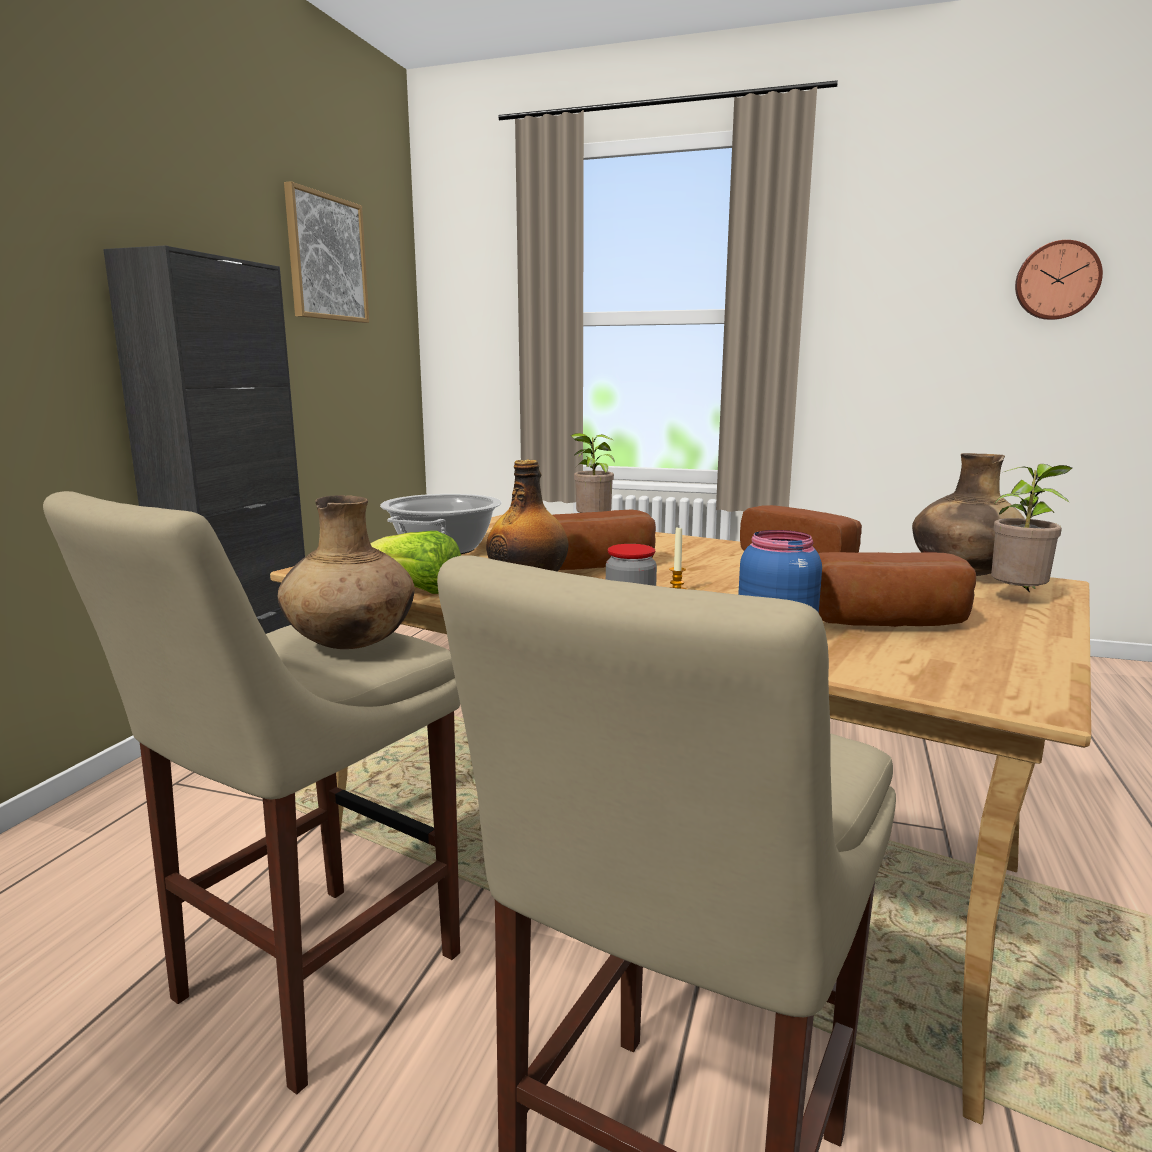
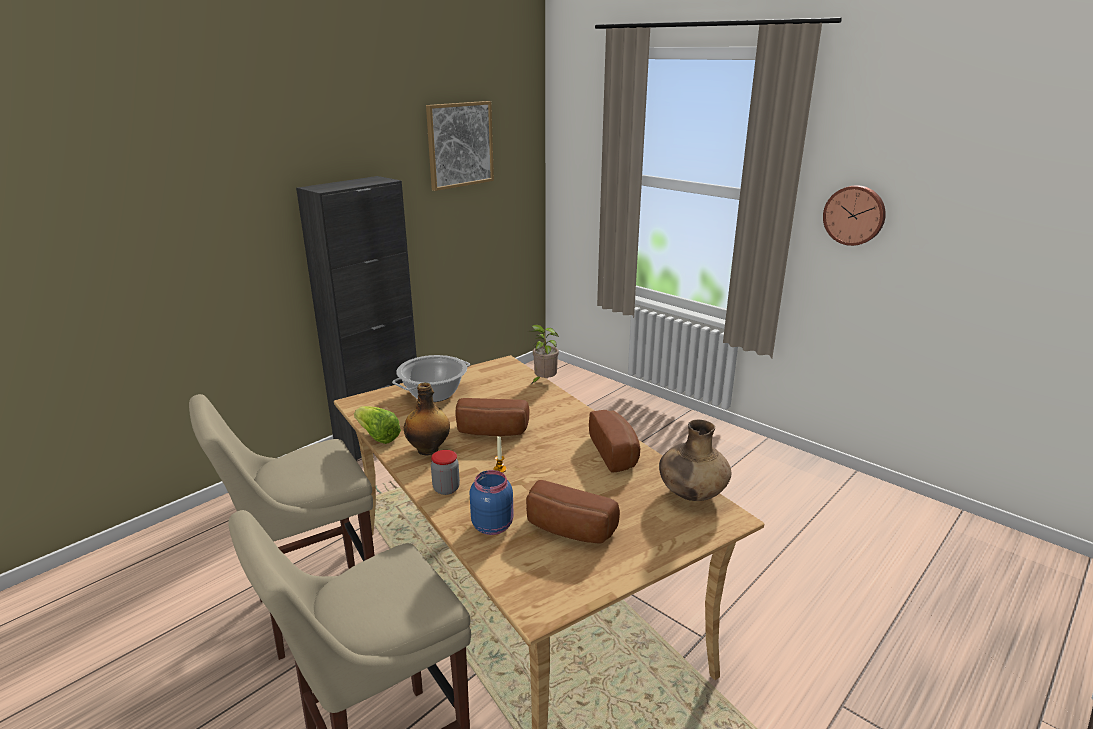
camera: 25 degrees right, 10 degrees up
(351, 645) = (324, 469): brown vase -> none
(1018, 599) = (681, 529): potted plant -> none
(1056, 280) = (1022, 208): wall clock -> wall clock (854, 215)

